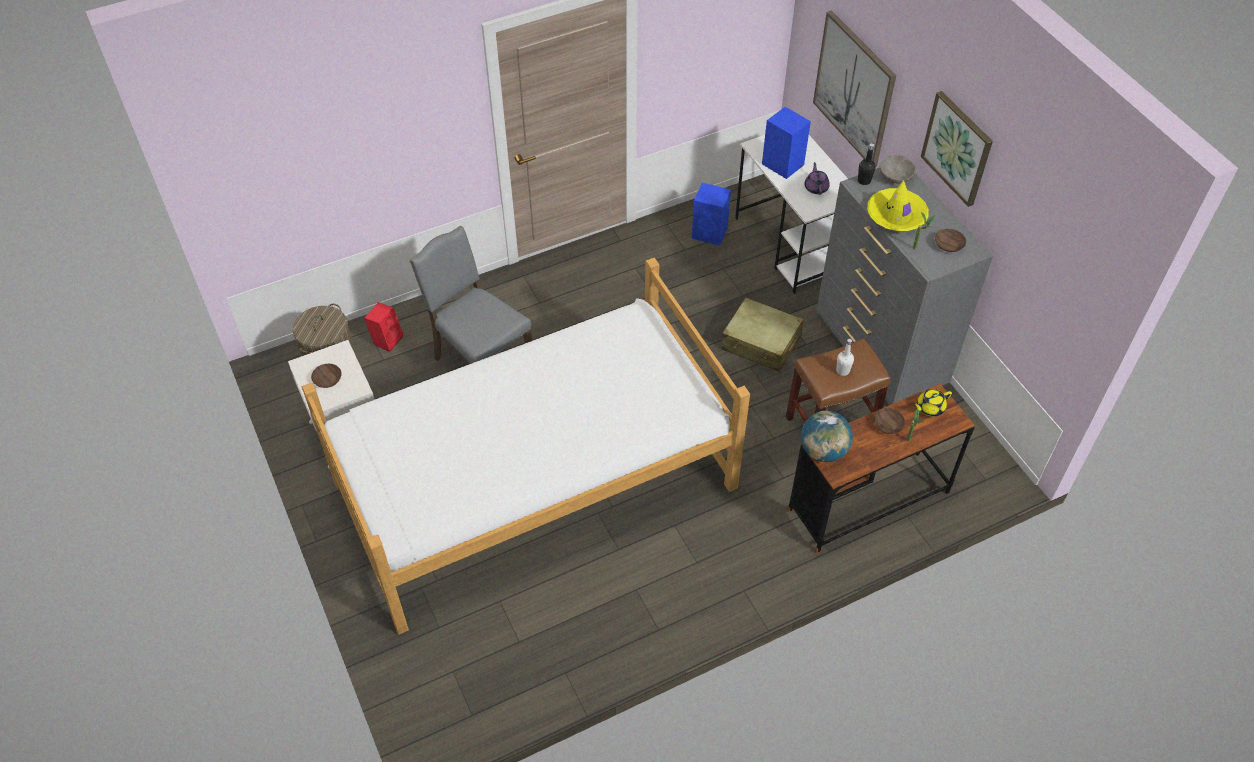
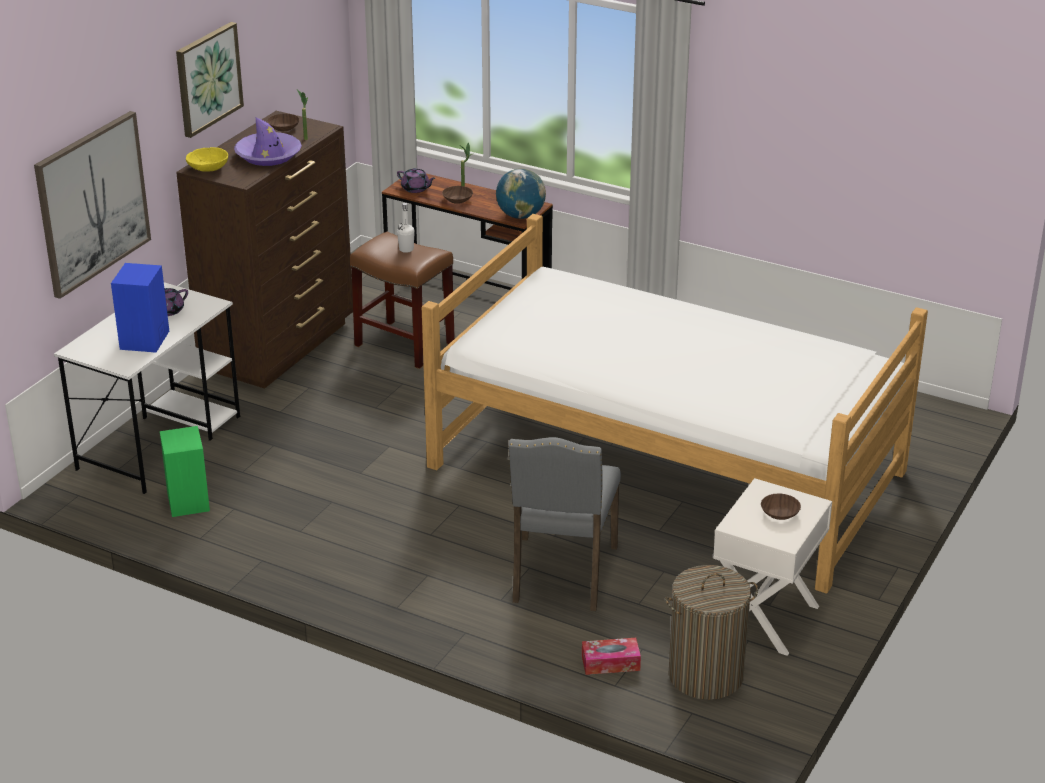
camera: 125 degrees left, 20 degrees down
(387, 339) = (610, 663): red speaker -> tissue box
(710, 233) = (188, 501): blue speaker -> green speaker
(761, 343) = (335, 411): beige suitcase -> none
(864, 181) = (232, 179): black bottle -> none
(879, 353) = (280, 347): grey dresser -> brown dresser
(895, 176) = (208, 168): grey bowl -> yellow bowl
(896, 215) = (268, 155): yellow hat -> purple hat
(929, 408) = (416, 189): yellow teapot -> purple teapot

